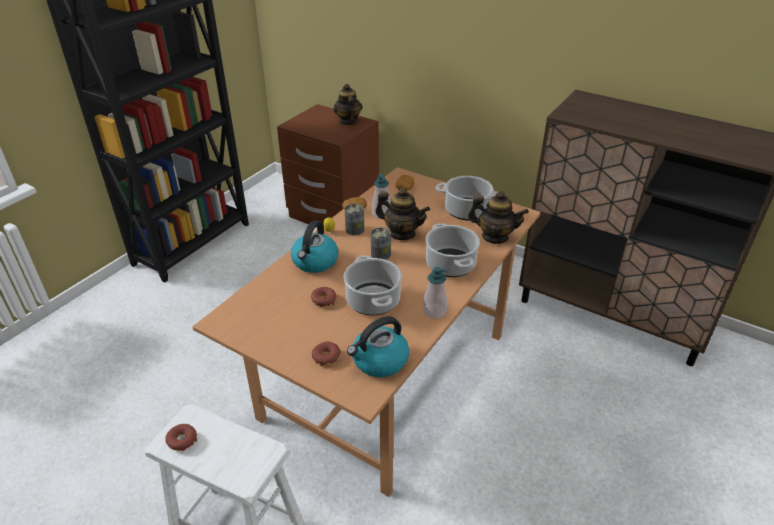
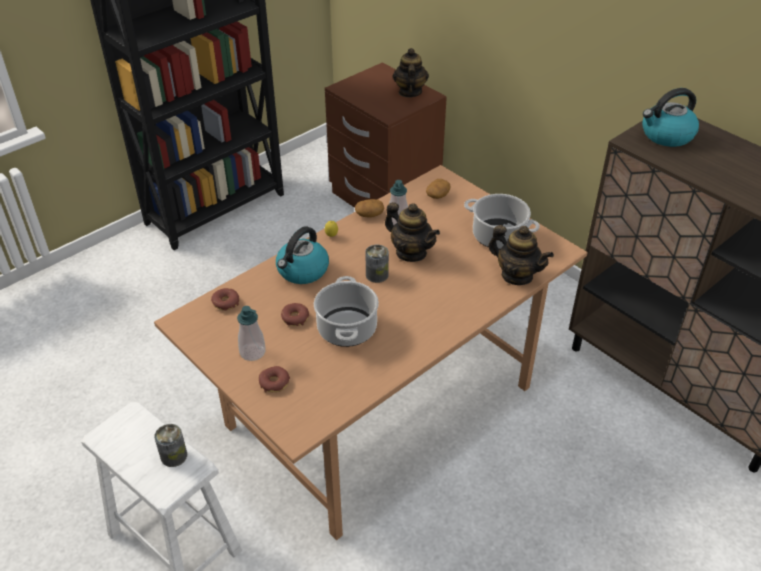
camera: 15 degrees right, 5 degrees up
(182, 440) = (117, 437): donut -> donut (226, 302)
(354, 230) = (360, 239): can -> can (174, 456)
(379, 361) = (326, 399): kettle -> kettle (666, 135)
(434, 311) = (408, 354): soap dispenser -> soap dispenser (252, 352)
(451, 265) = (450, 302): cooking pot -> none

